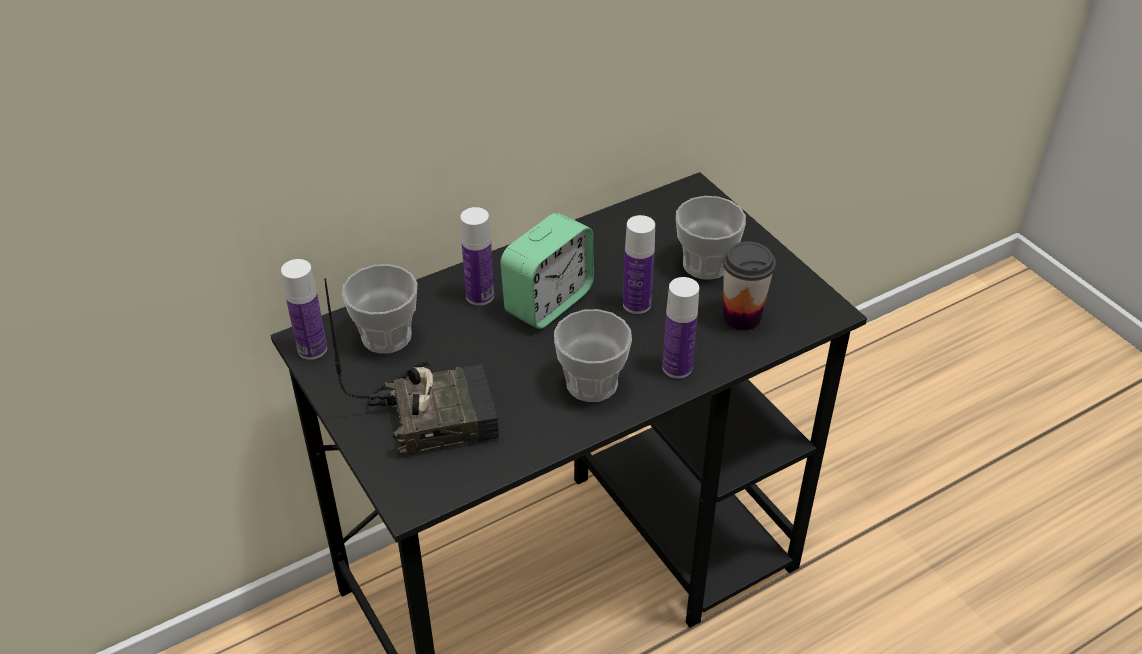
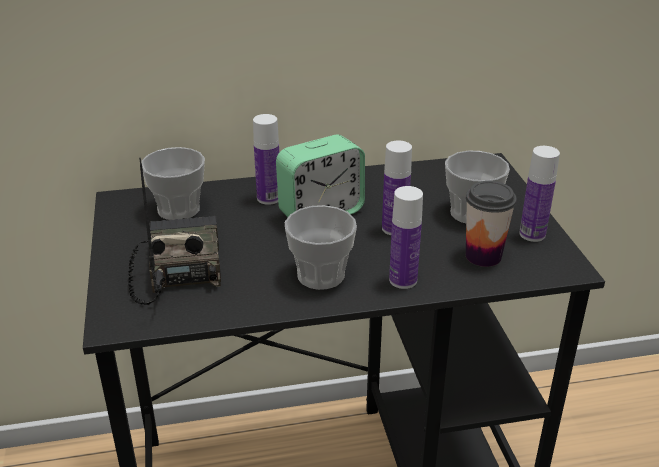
camera: 20 degrees right, 10 degrees down
(312, 349) = (118, 206): bottle -> bottle (532, 234)
(435, 415) = (177, 269): radio -> radio turned 105 degrees counterclockwise

